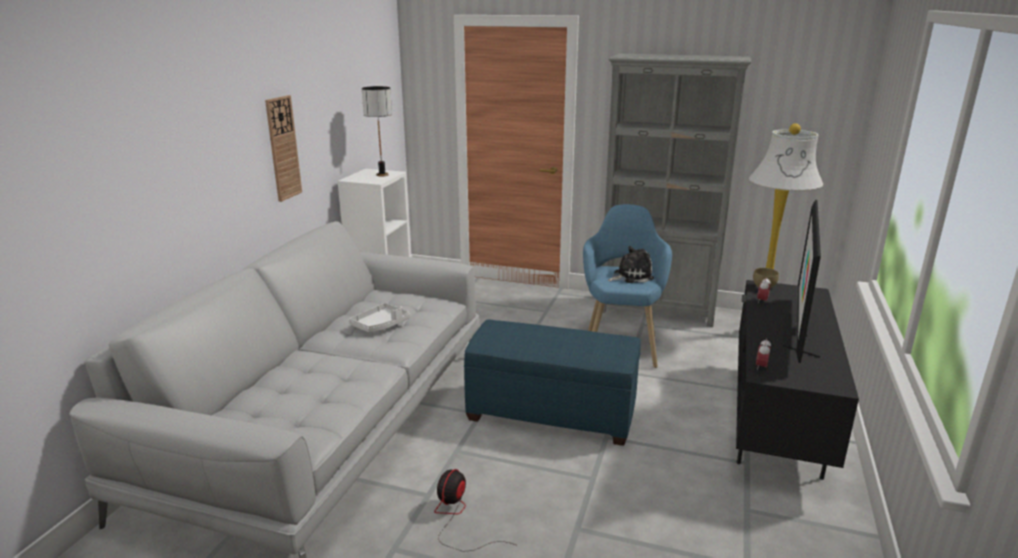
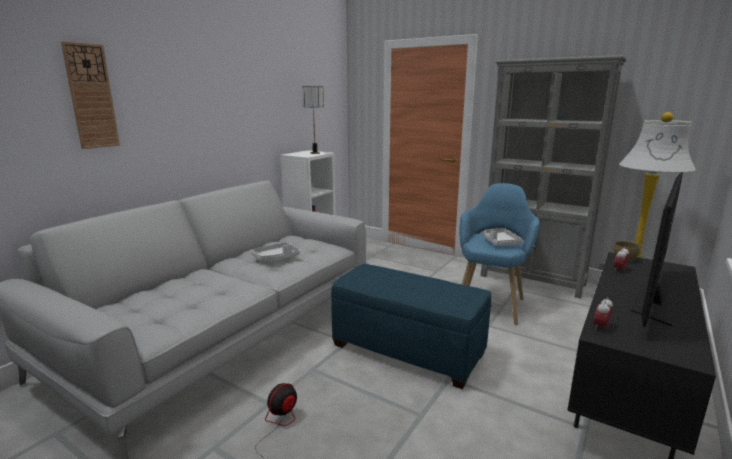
camera: 15 degrees right, 5 degrees down
(283, 148) = (230, 121): wall clock -> wall clock (91, 97)
(631, 276) = (500, 242): plush toy -> grey tray

